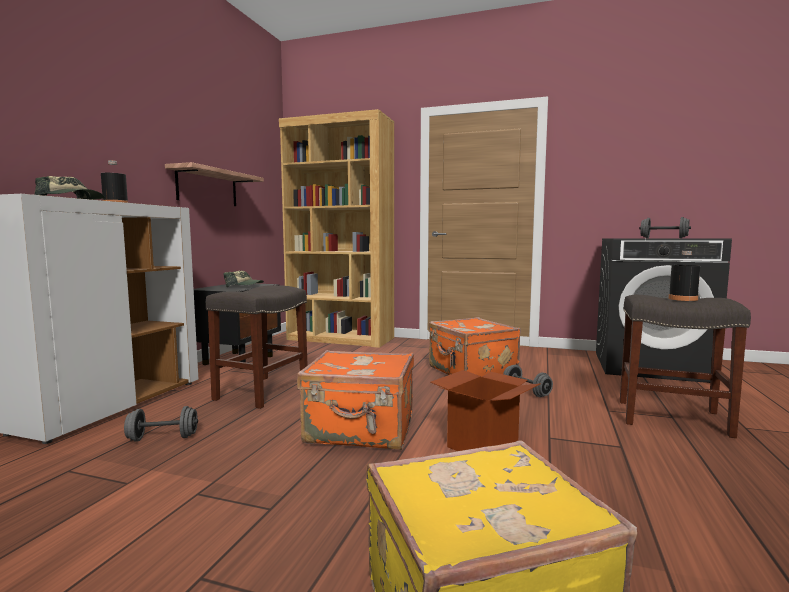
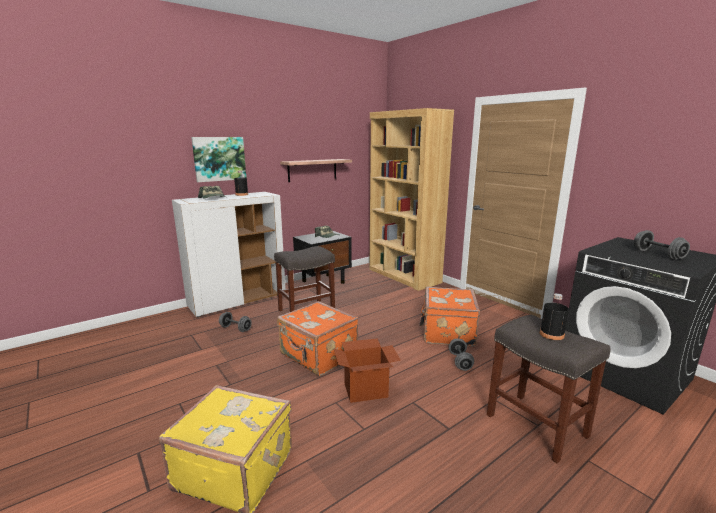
camera: 35 degrees right, 10 degrees up
(67, 135) = (219, 159): none -> picture

